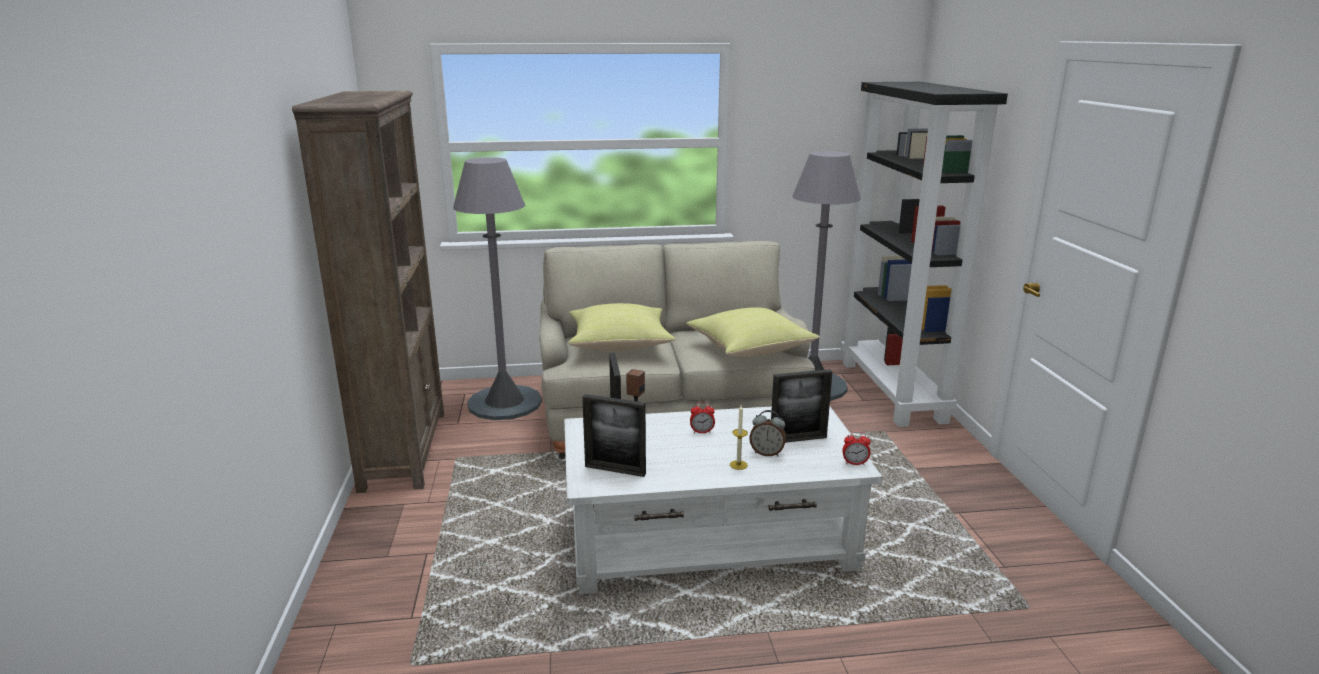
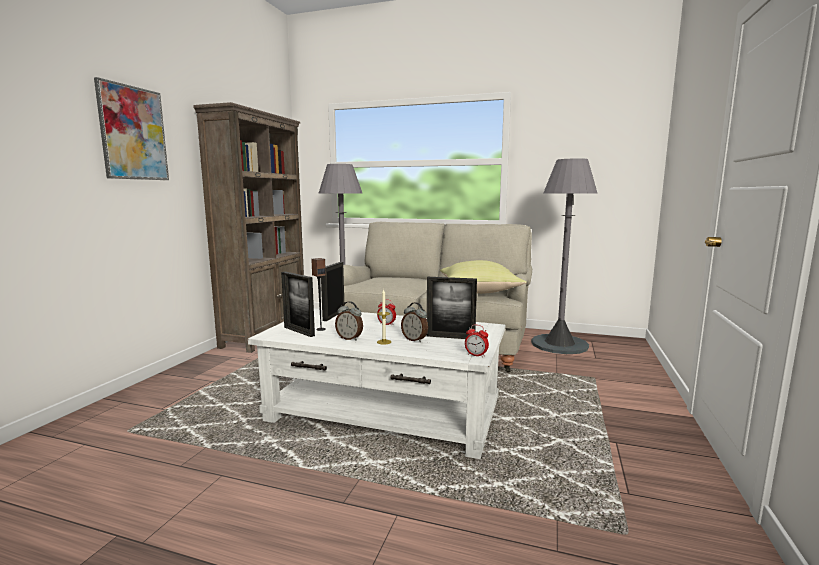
camera: 25 degrees right, 10 degrees down
(253, 193) = (133, 133): none -> picture
(620, 345) = (393, 281): yellow pillow -> none
(693, 468) = (350, 338): none -> alarm clock
(893, 391) = (627, 357): black bookcase -> none

